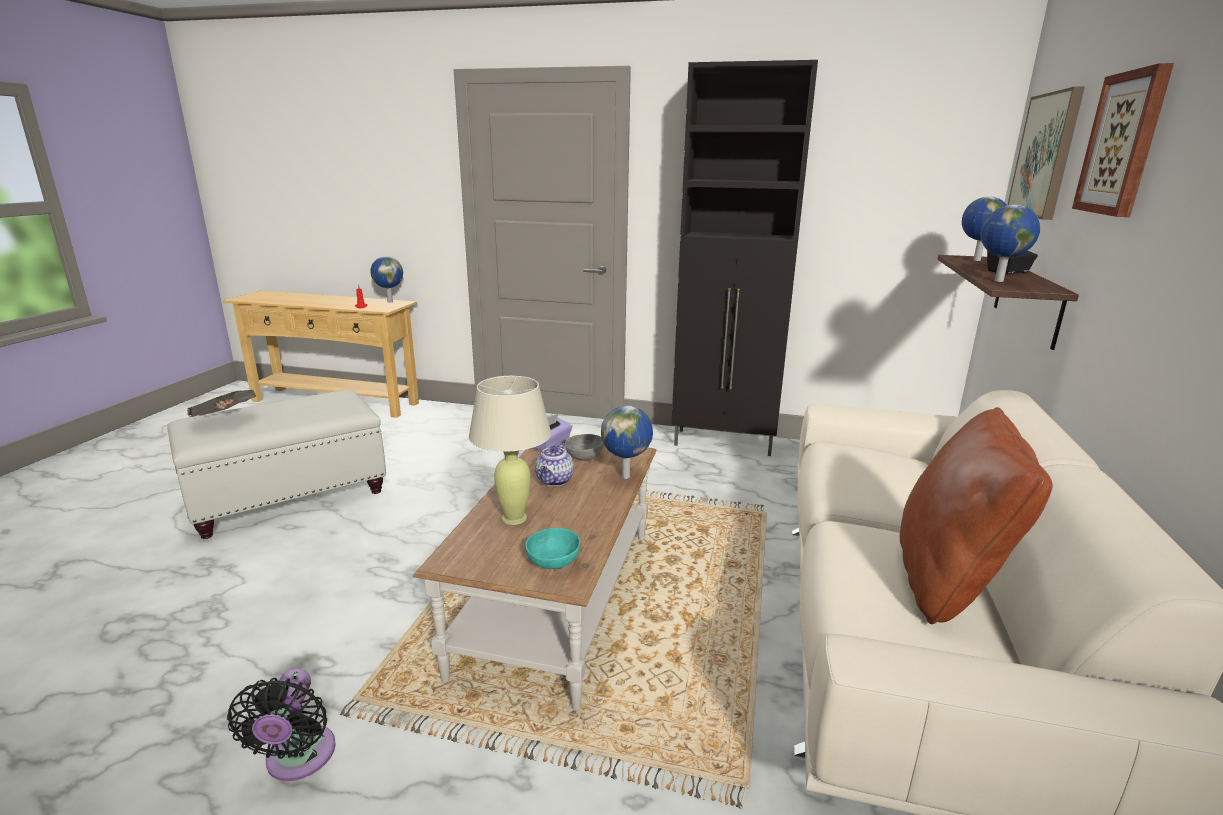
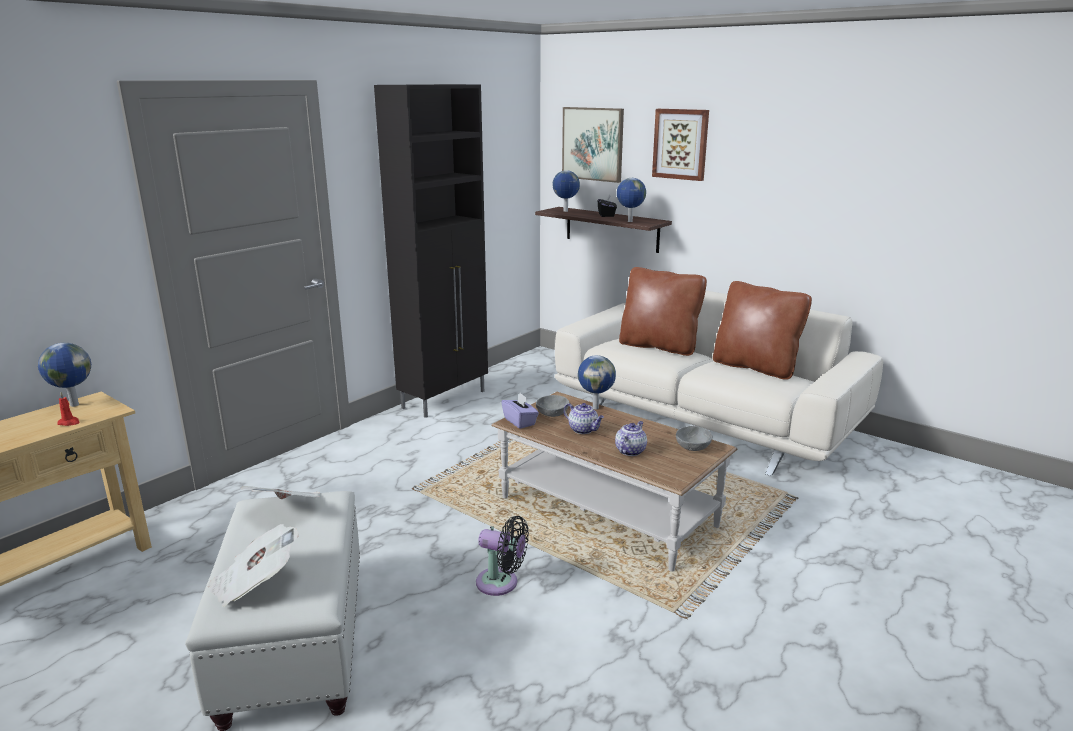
camera: 65 degrees left, 0 degrees up
(298, 760) = (723, 640): black fan -> black fan (501, 583)
(334, 403) = (287, 509): none -> newspaper
(514, 518) = (630, 451): beige table lamp -> teapot
(552, 562) = (693, 448): turquoise bowl -> grey bowl
(895, 481) = (659, 346): none -> brown pillow

